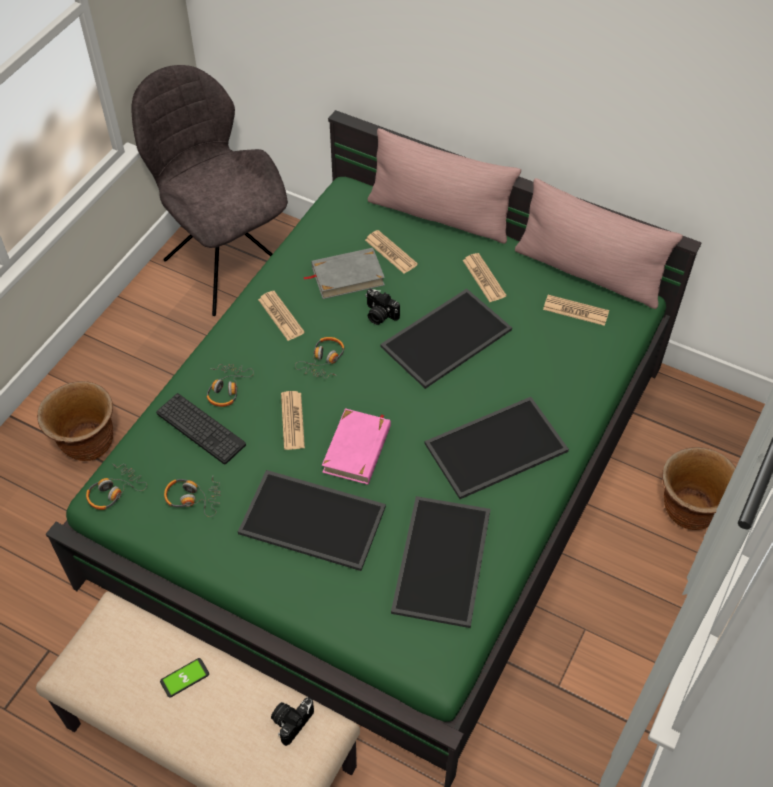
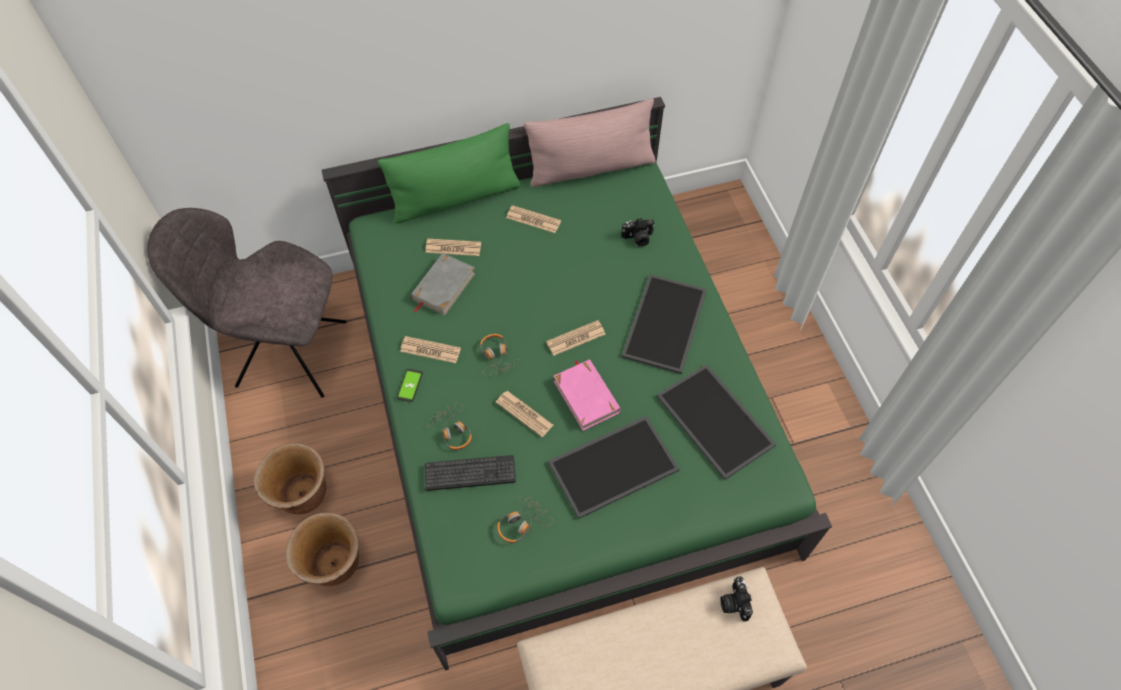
camera: 45 degrees left, 5 degrees up
(115, 491) = (461, 569): headphones -> none
(184, 678) = (642, 643): phone -> phone (409, 385)
(379, 315) = (496, 296): camera -> camera (638, 238)
(439, 215) = (455, 198): pink pillow -> green pillow
(446, 336) = (554, 277): tray -> none
(575, 311) = (612, 198): newspaper -> newspaper (576, 338)
(688, 511) = (750, 280): brown planter -> brown planter (303, 495)

